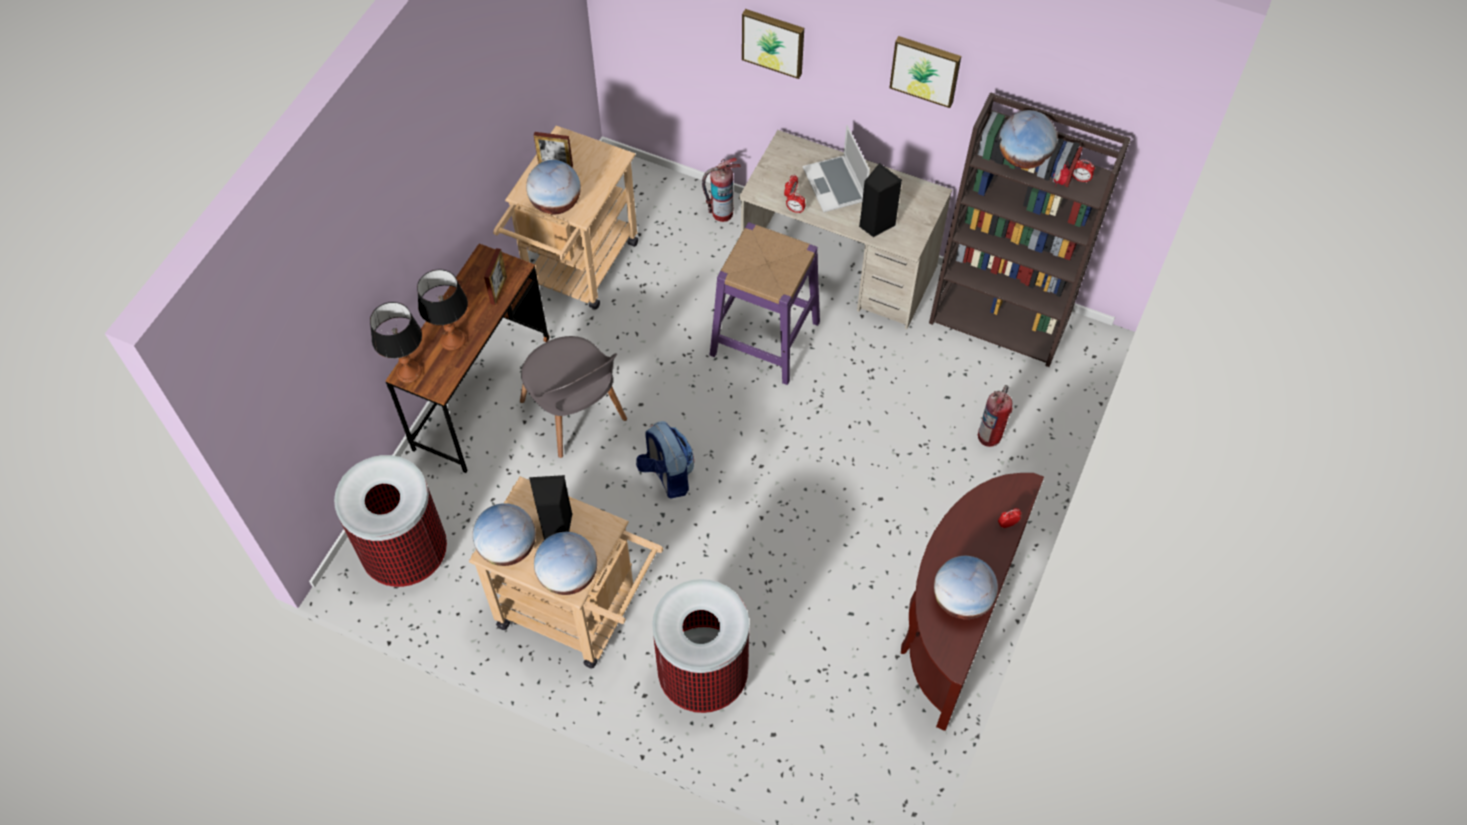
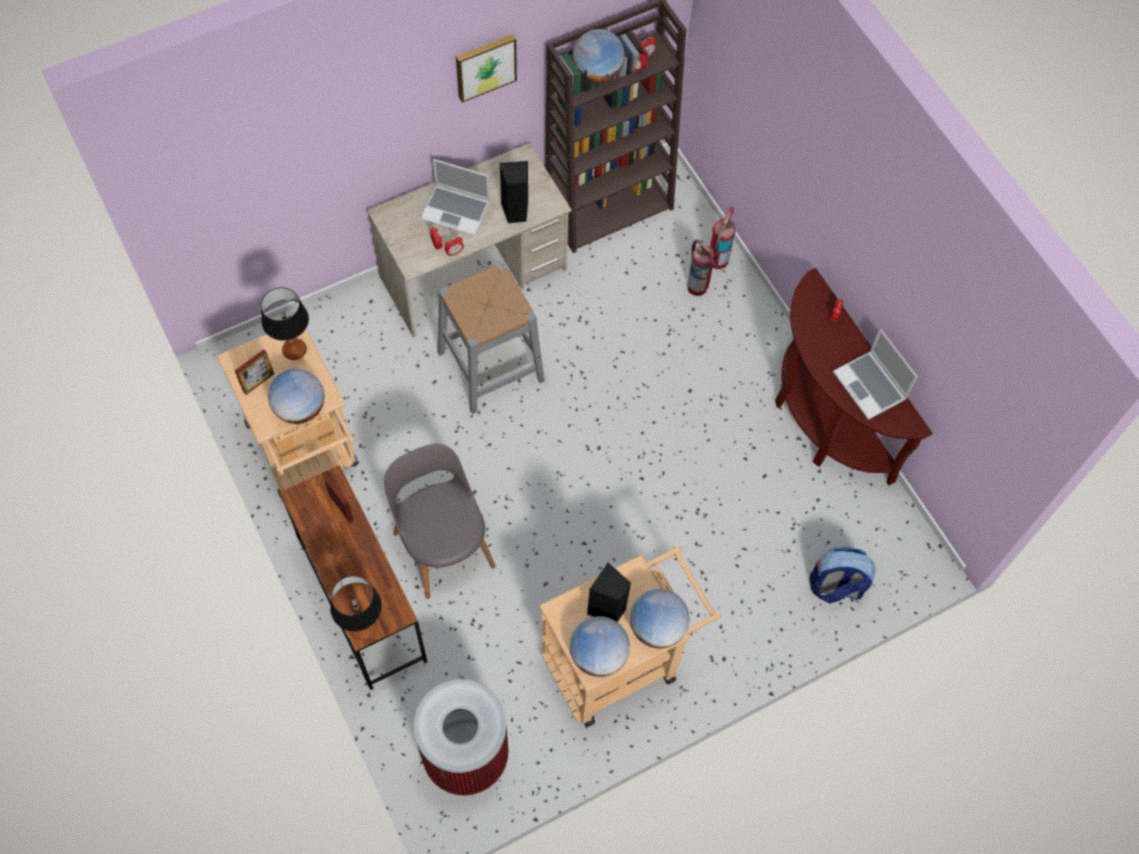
camera: 55 degrees left, 5 degrees up
(453, 340) = (361, 573): table lamp -> table lamp (294, 349)
(575, 414) = (442, 544): grey chair -> grey chair turned 120 degrees counterclockwise
(667, 475) = (553, 517): backpack -> backpack (835, 586)
(702, 676) = (738, 608): trash can -> none
(722, 213) = (349, 313): fire extinguisher -> fire extinguisher (717, 261)
(765, 338) = (490, 366): purple stool -> grey stool
(773, 41) = (345, 140): picture -> none
(961, 600) = (870, 386): globe -> laptop

